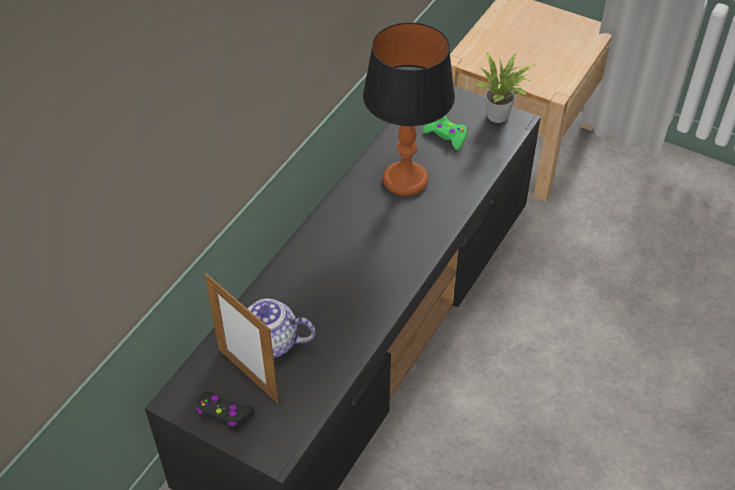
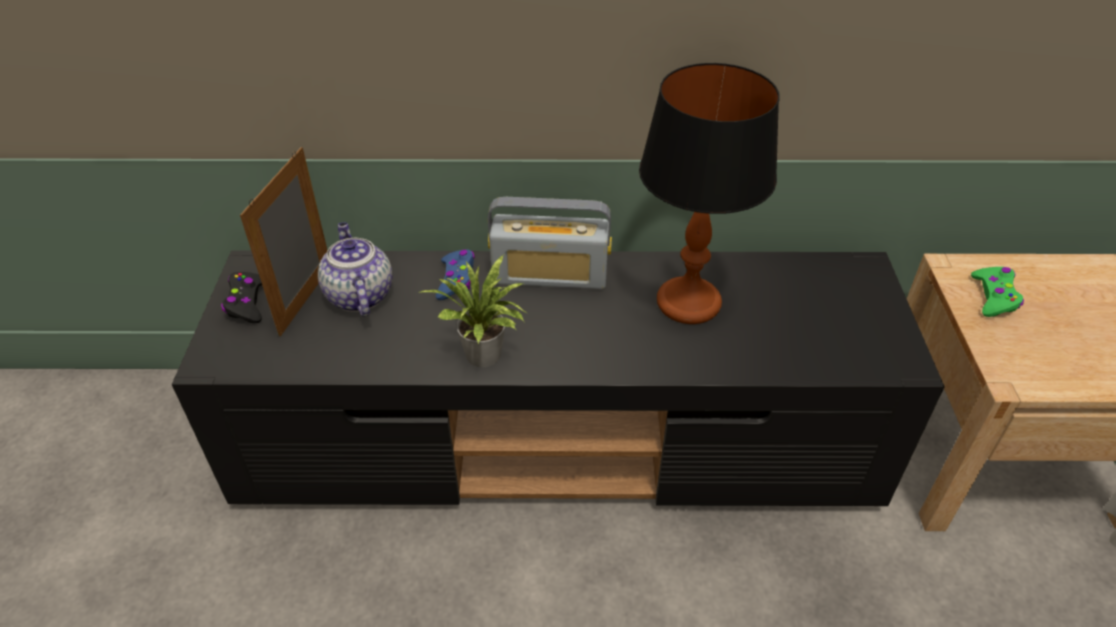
camera: 60 degrees right, 5 degrees down
(294, 282) = (456, 280): none -> blue game controller
(329, 232) = (550, 276): none -> radio
(446, 135) = (801, 308): green game controller -> green game controller (994, 297)
(500, 115) = (896, 344): potted plant -> potted plant (485, 358)

